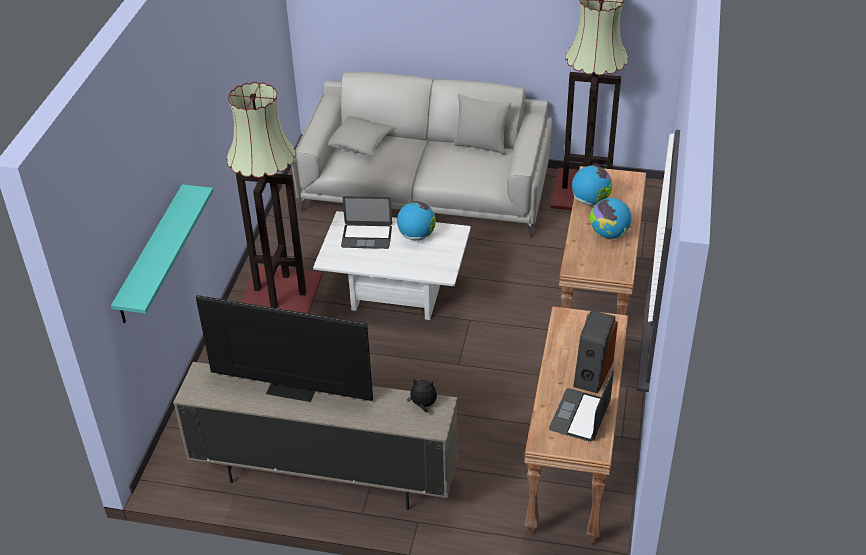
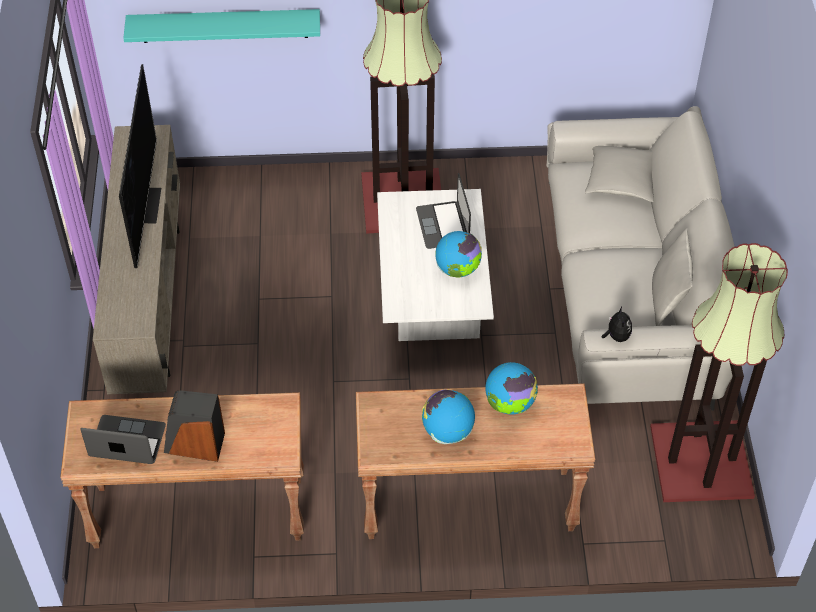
camera: 75 degrees right, 10 degrees up
(423, 405) = (138, 311): plush toy -> plush toy (616, 336)

